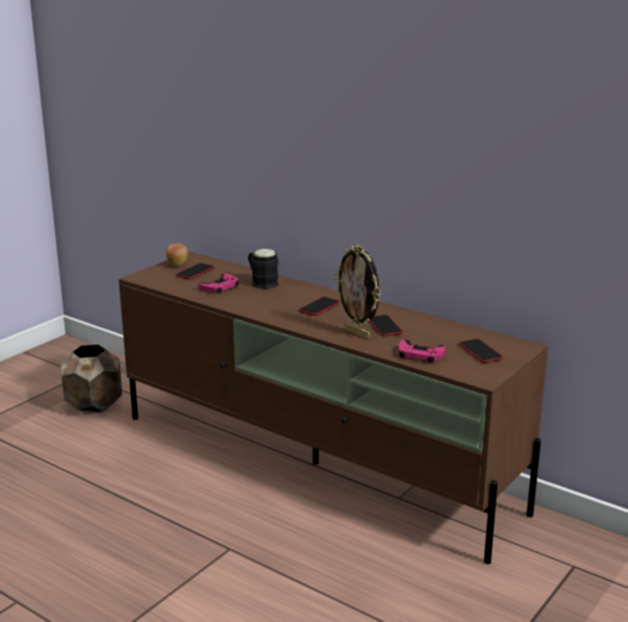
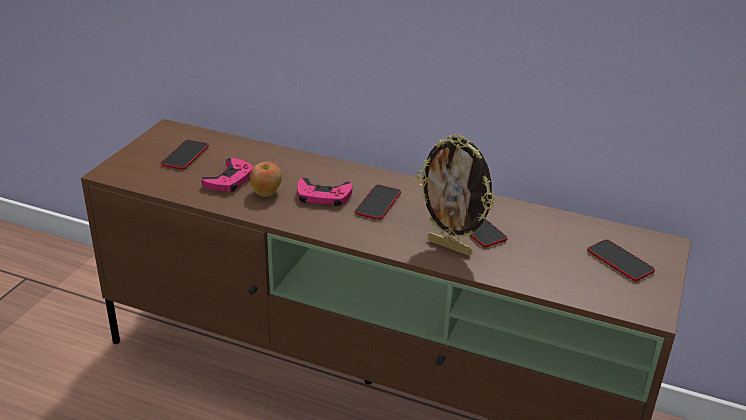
camera: 15 degrees left, 10 degrees up
(94, 406) = (55, 329): brown planter -> none
(177, 265) = (155, 144): apple -> apple (266, 193)
(261, 282) = (282, 165): black mug -> none
(420, 355) = (550, 277): pink game controller -> pink game controller (323, 196)

